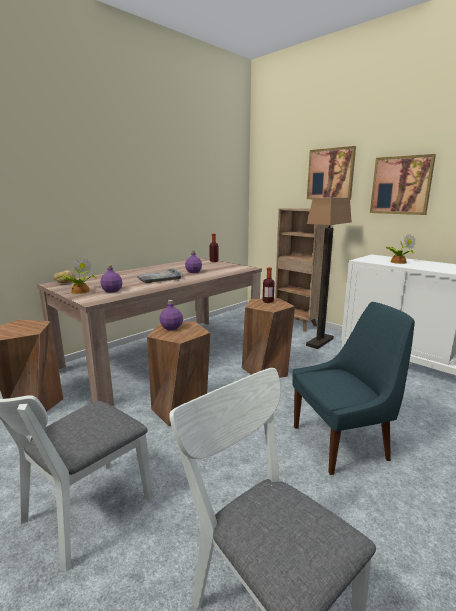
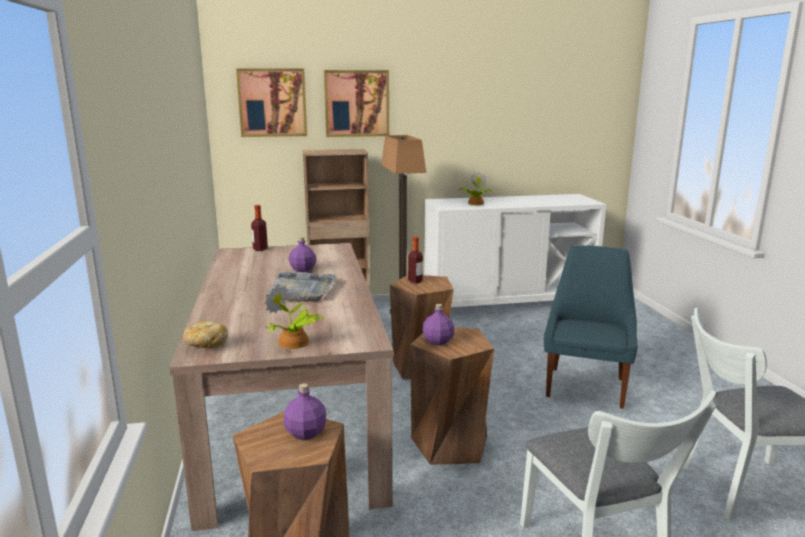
camera: 55 degrees left, 0 degrees up
(112, 291) = (328, 324): purple bottle -> purple bottle (306, 433)
(401, 185) = (446, 118): picture -> picture (272, 102)

